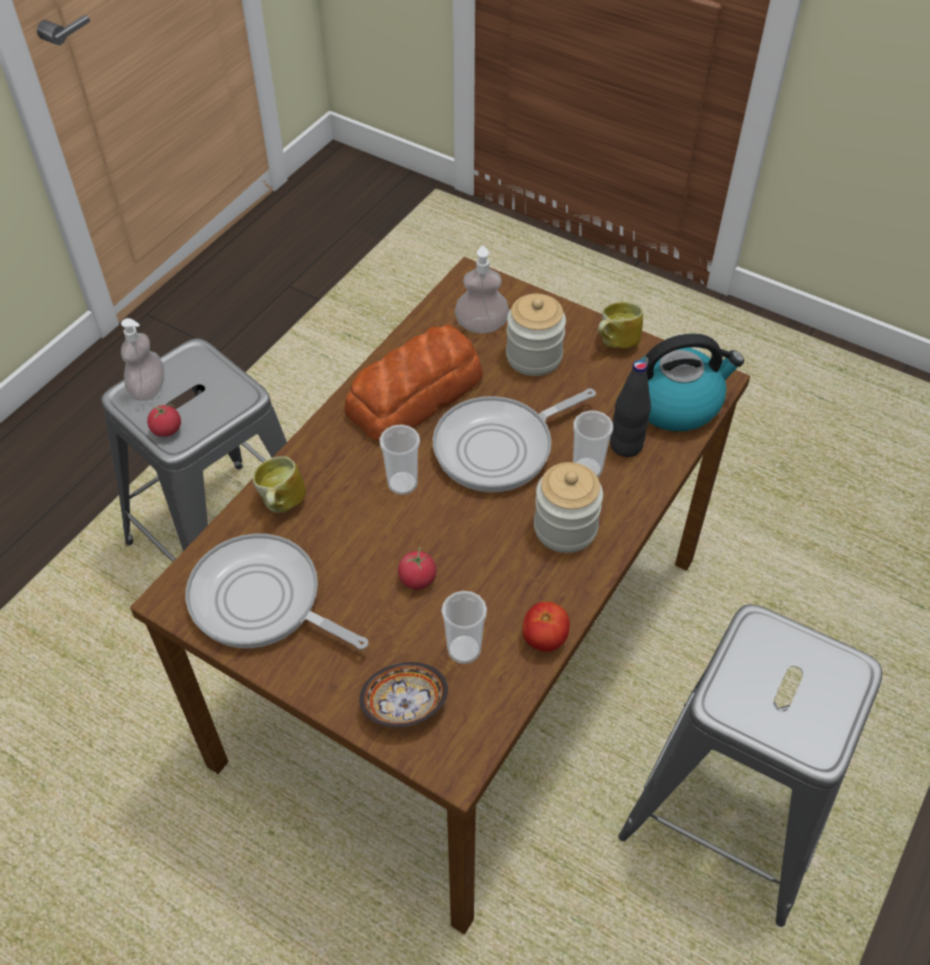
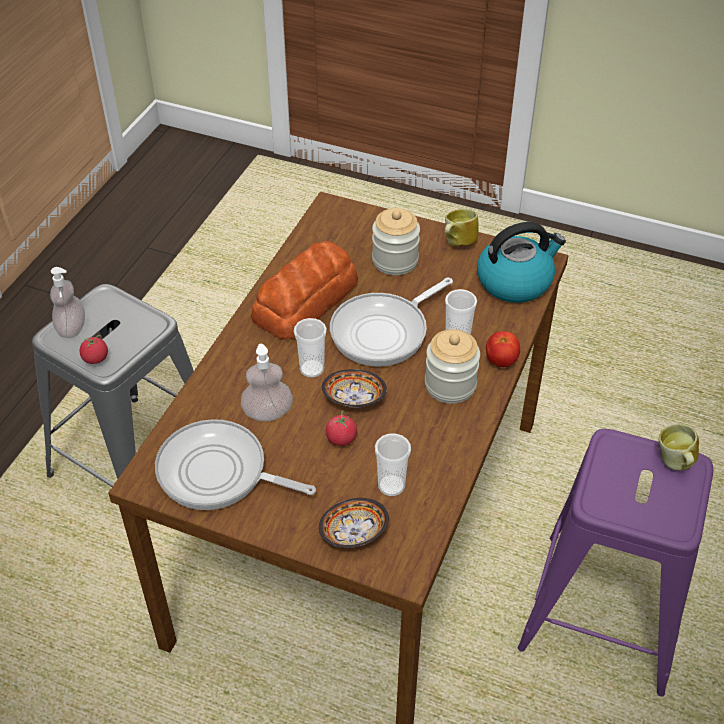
camera: 10 degrees left, 5 degrees down
(281, 504) = (215, 398): mug -> mug (675, 464)
(444, 530) = (354, 399): none -> bowl
(481, 325) = (347, 242): soap dispenser -> soap dispenser (268, 413)
(544, 638) = (453, 469): tomato -> tomato (501, 361)
(626, 446) = (484, 318): black bottle -> none
(730, 807) = (603, 611): grey stool -> purple stool

